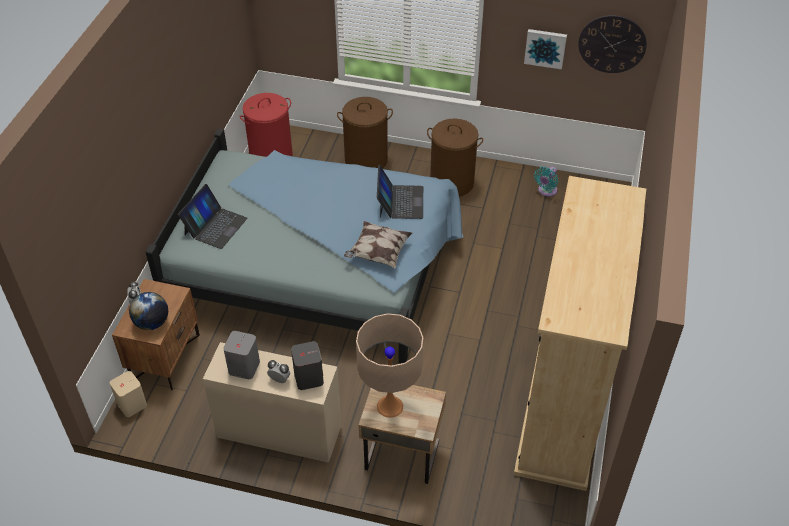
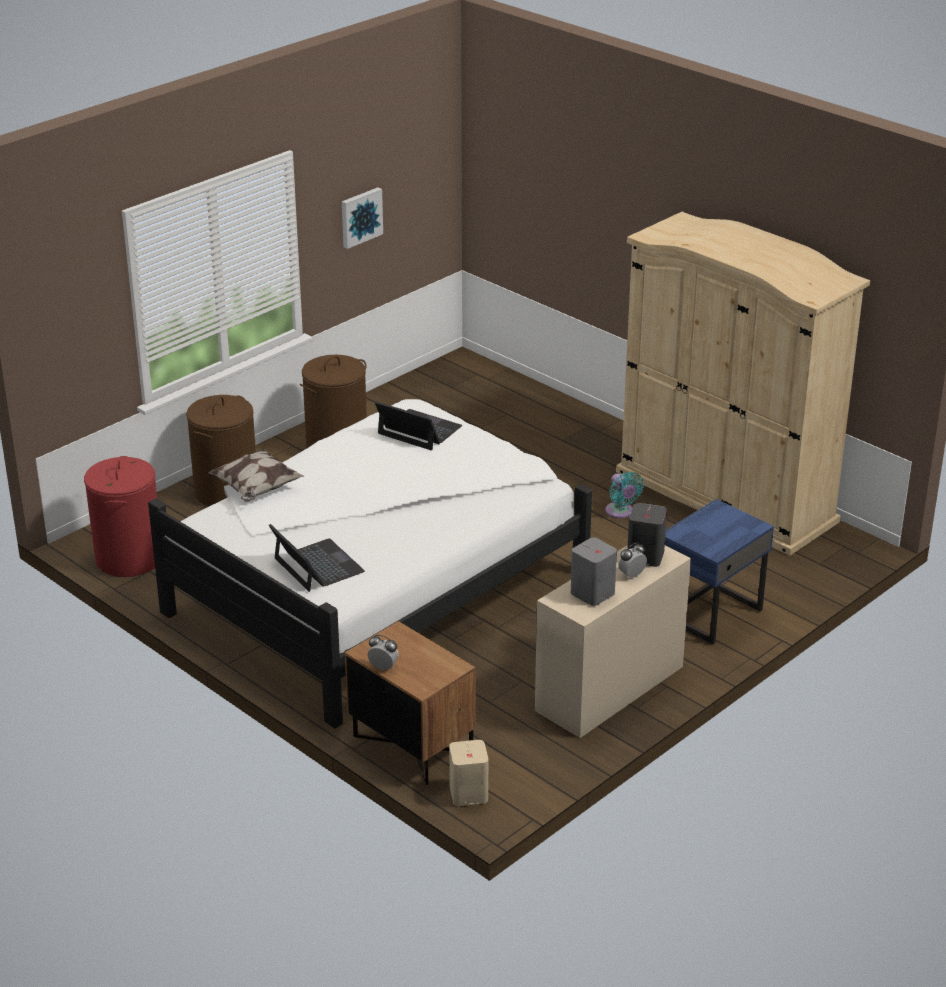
camera: 60 degrees left, 15 degrees down
(152, 323) = (432, 663): globe -> none
(319, 267) = (376, 583): blue bed -> white bed
(378, 253) = (487, 468): pillow -> pillow (256, 489)
(390, 406) = (708, 536): beige table lamp -> none
(402, 453) = (709, 614): beige nightstand -> blue nightstand
(546, 191) = (419, 397): turquoise fan -> turquoise fan (620, 512)
(612, 44) = (418, 175): wall clock -> none

